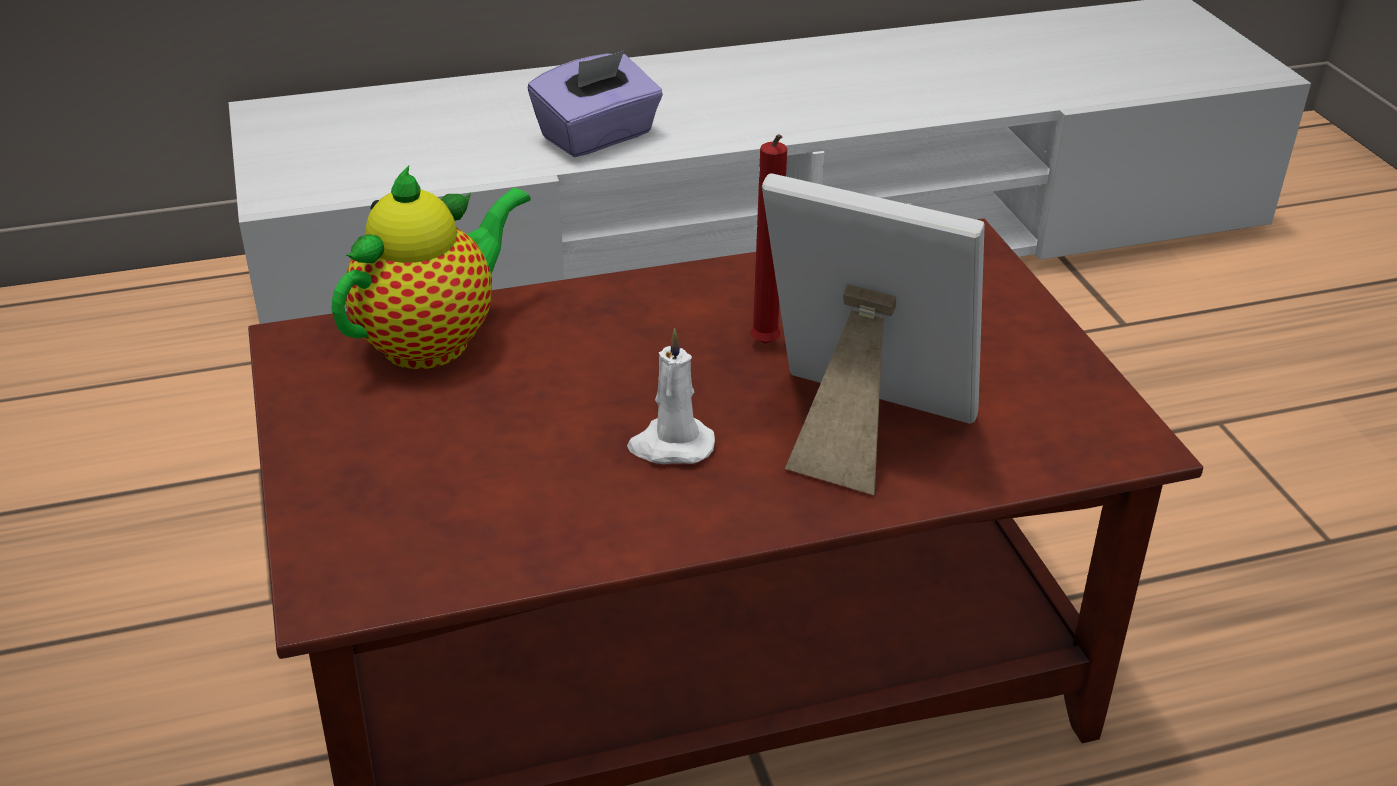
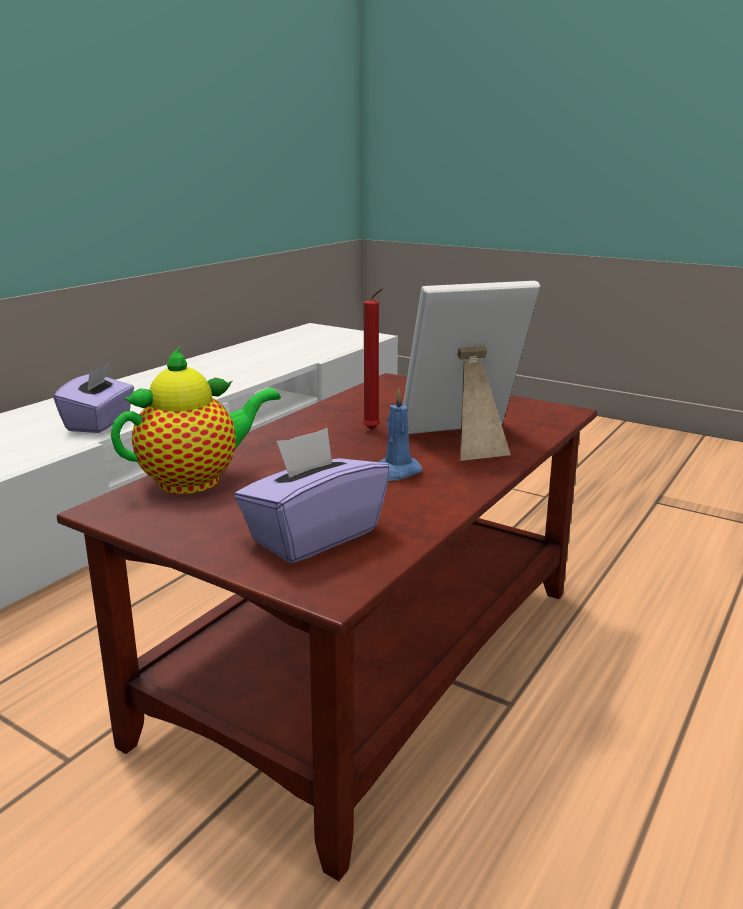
camera: 40 degrees left, 15 degrees down
(426, 502) = (313, 535): none -> purple tissue box
(434, 340) = (197, 480): teapot -> teapot turned 60 degrees clockwise
(670, 446) = (396, 472): white candle -> blue candle

